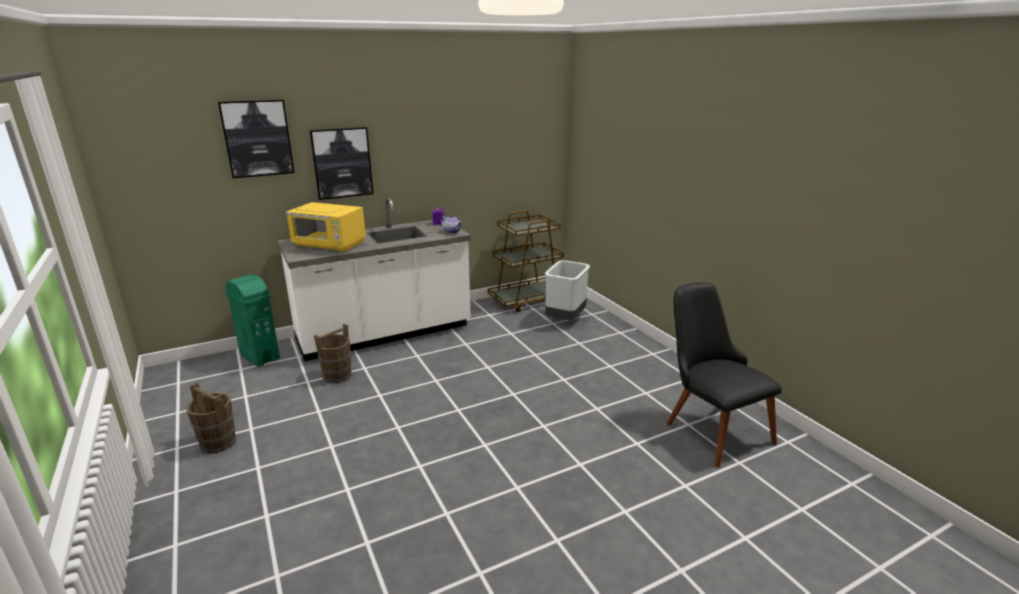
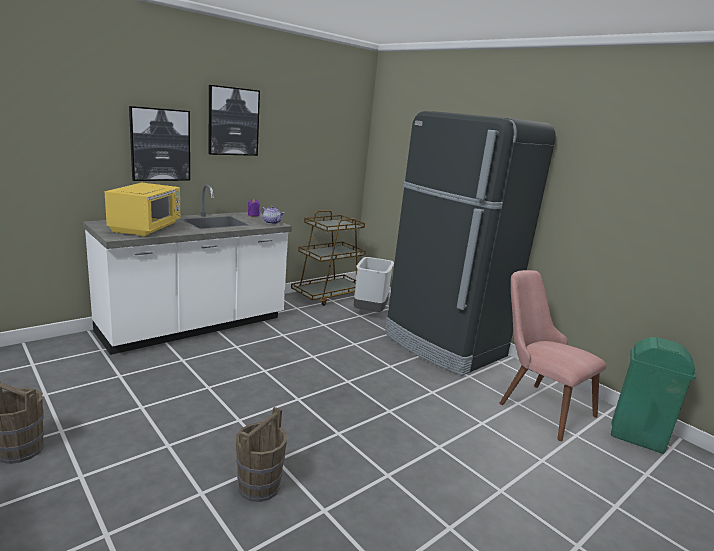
camera: 15 degrees left, 5 degrees down
(257, 138) = (70, 107): picture -> picture (233, 121)
(260, 356) = (54, 350): green trash can -> green trash can (635, 437)
(329, 245) = (147, 228): yellow microwave -> yellow microwave turned 90 degrees counterclockwise
(337, 375) = (154, 368): brown bucket -> brown bucket (259, 486)
(632, 358) = (443, 346): none -> black fridge
(709, 426) = (536, 404): black chair -> pink chair

